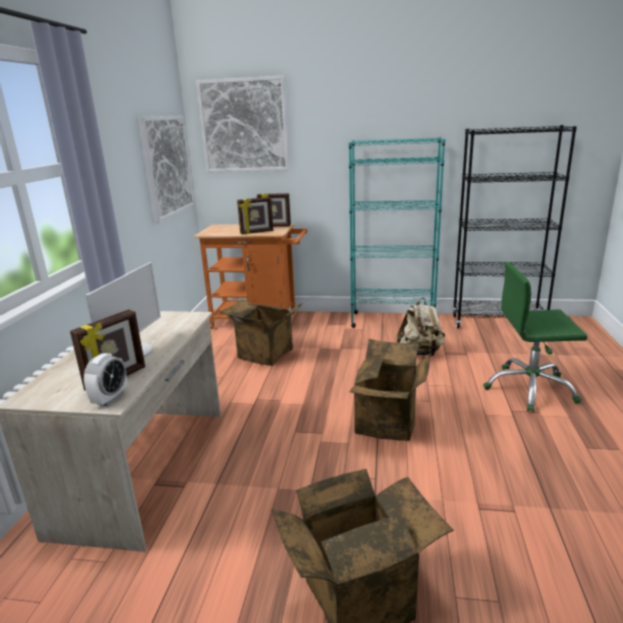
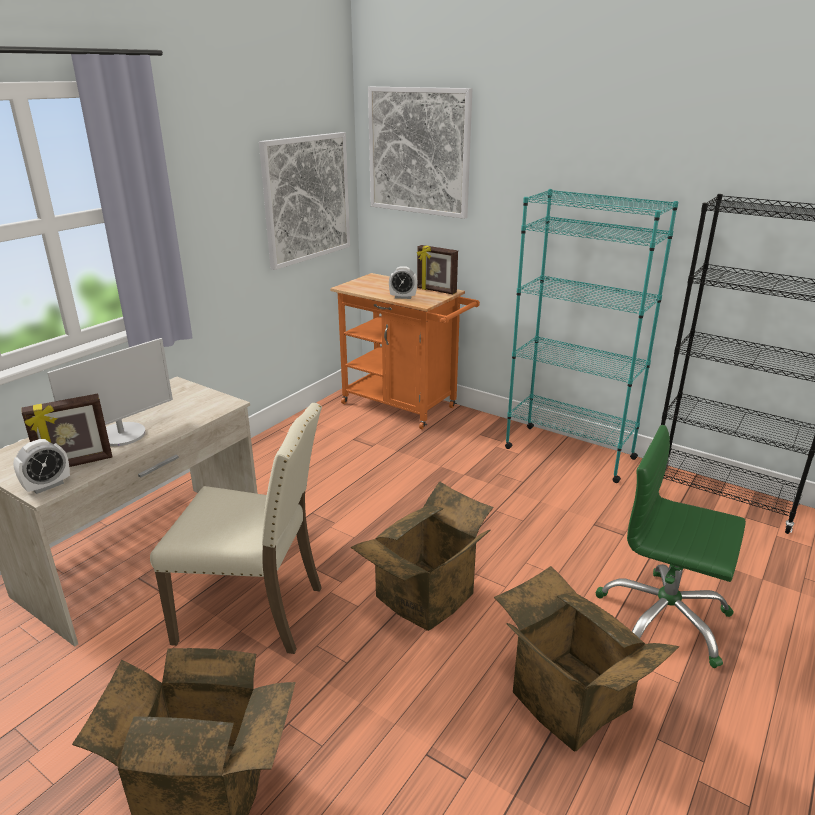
camera: 25 degrees right, 5 degrees up
(257, 232) = (403, 297): picture frame -> alarm clock
(263, 354) = (368, 455): cardboard box -> cardboard box (566, 701)
(277, 472) = (255, 612): none -> beige chair
(420, 353) = (560, 512): beige backpack -> none

